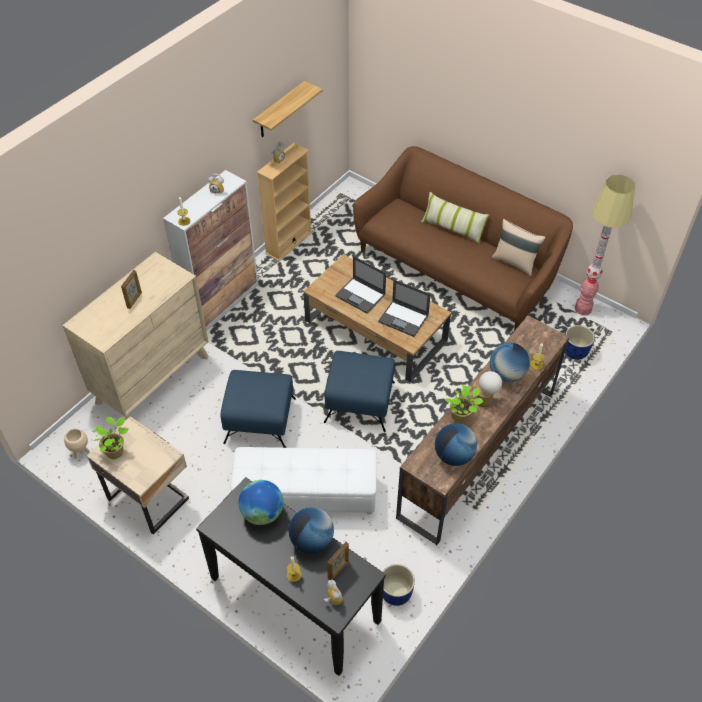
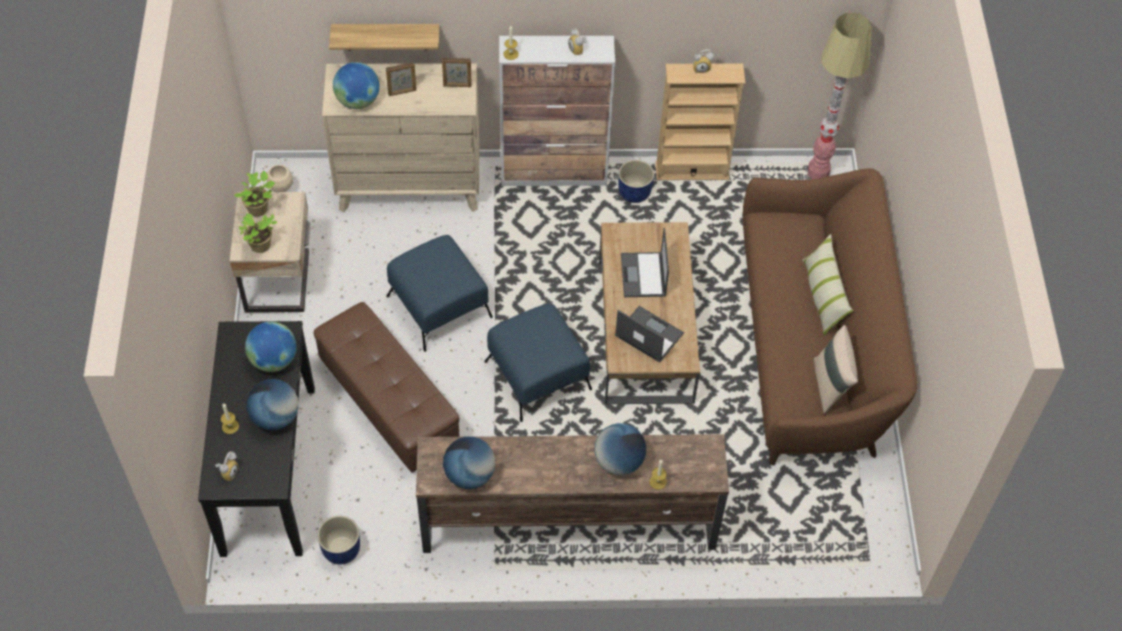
camera: 50 degrees right, 5 degrees up
(114, 327) = (357, 101): none -> globe
(279, 111) = (732, 17): shelf -> shelf (386, 36)
(305, 494) = (387, 402): white ottoman -> brown ottoman
(338, 570) = (262, 458): picture frame -> picture frame (457, 85)
(404, 319) = (648, 334): laptop -> laptop turned 135 degrees clockwise
(461, 417) = (525, 453): potted plant -> potted plant (260, 246)
(485, 400) = (566, 462): table lamp -> none
(575, 352) = (800, 539): blue planter -> blue planter (634, 193)
(583, 308) = (876, 510): floor lamp -> floor lamp (818, 173)

